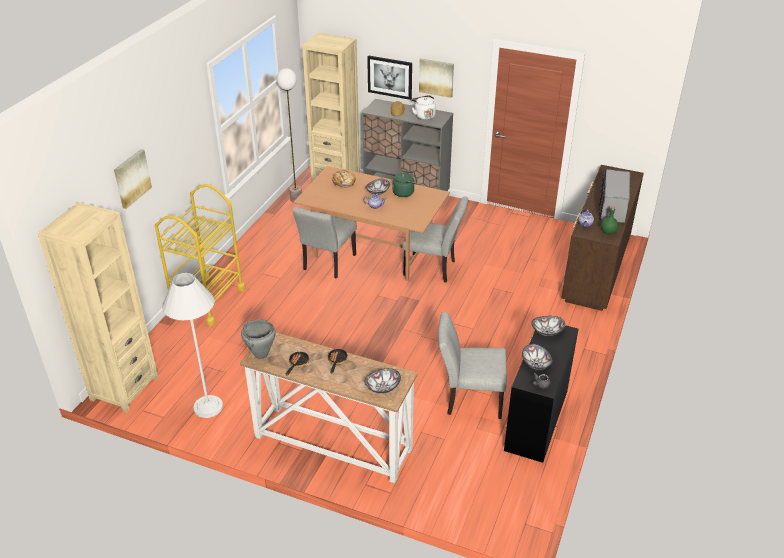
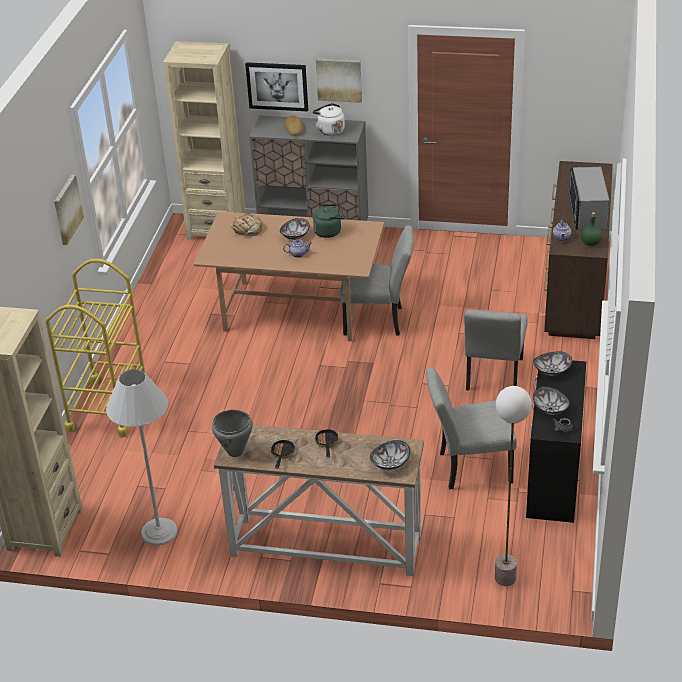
camera: 10 degrees left, 0 degrees up
(131, 178) = (19, 266): picture -> picture (67, 209)
(296, 199) = (173, 260): floor lamp -> floor lamp (505, 578)
(327, 264) = (243, 337): grey chair -> grey chair (493, 378)

